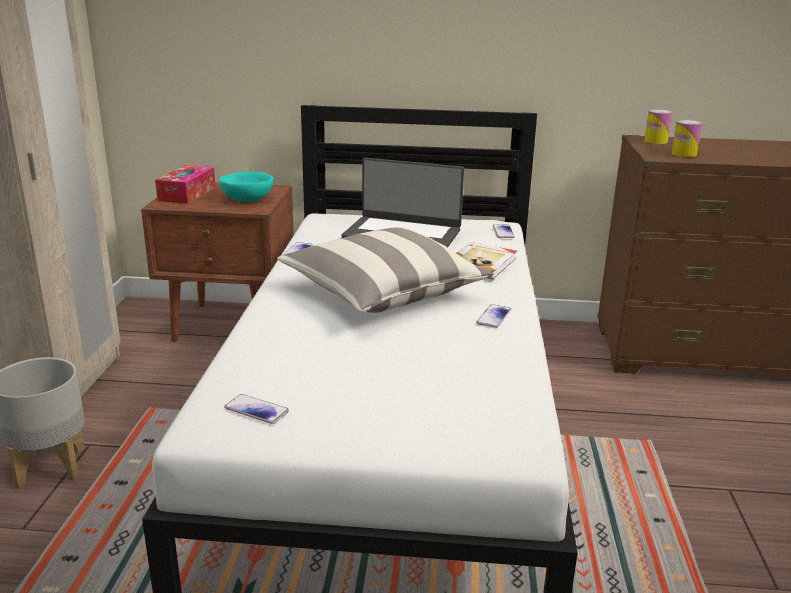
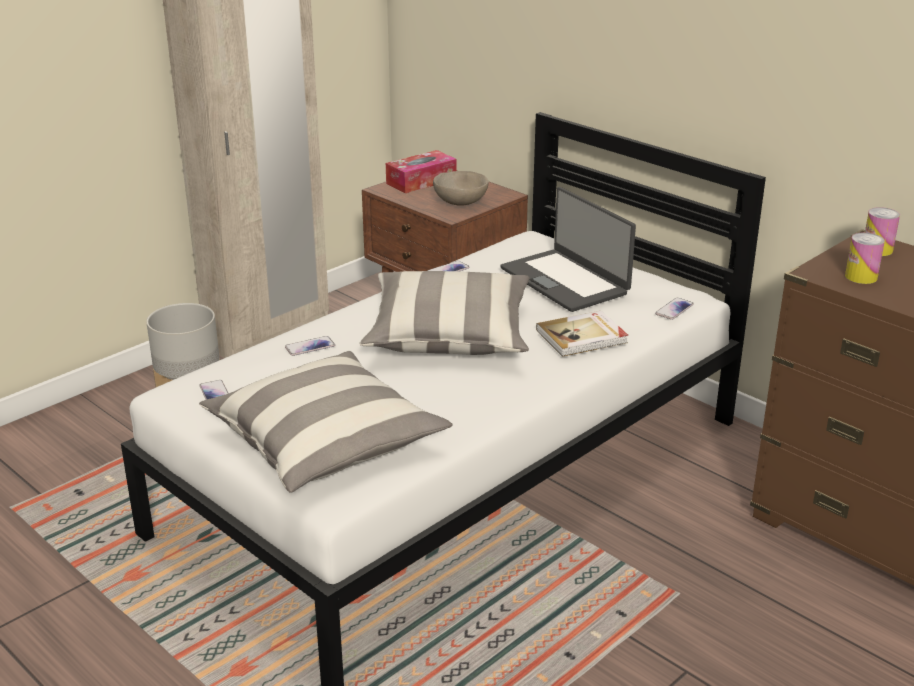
camera: 40 degrees right, 5 degrees up
(248, 200) = (461, 202): turquoise bowl -> beige bowl
(432, 408) = (324, 444): none -> pillow
(493, 317) = (501, 392): phone -> phone (310, 347)

